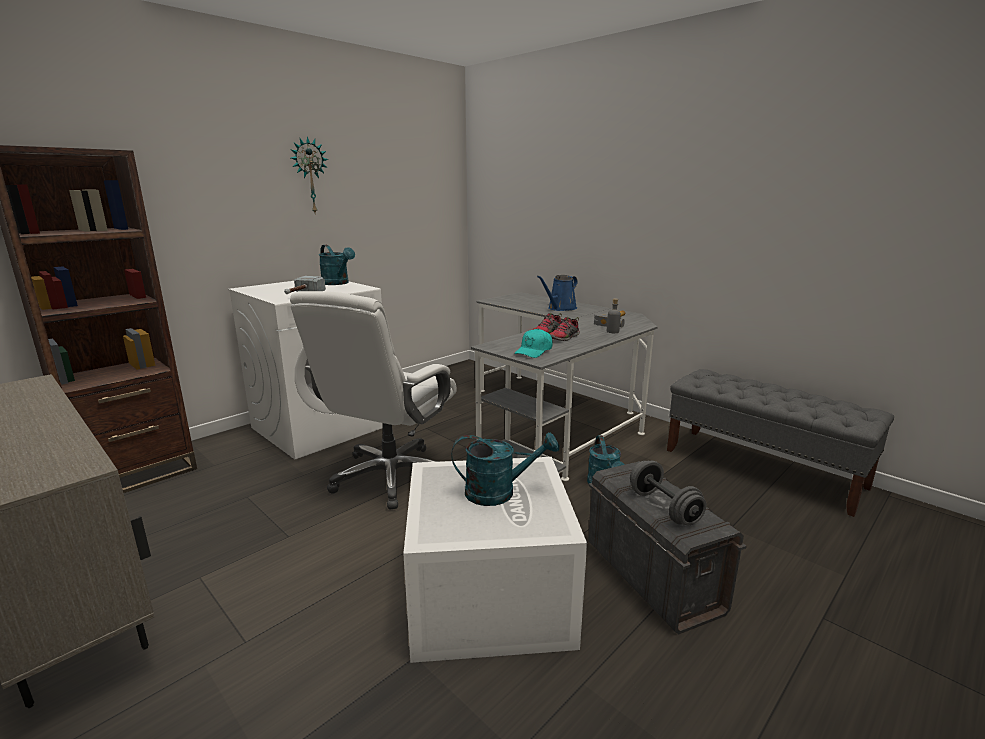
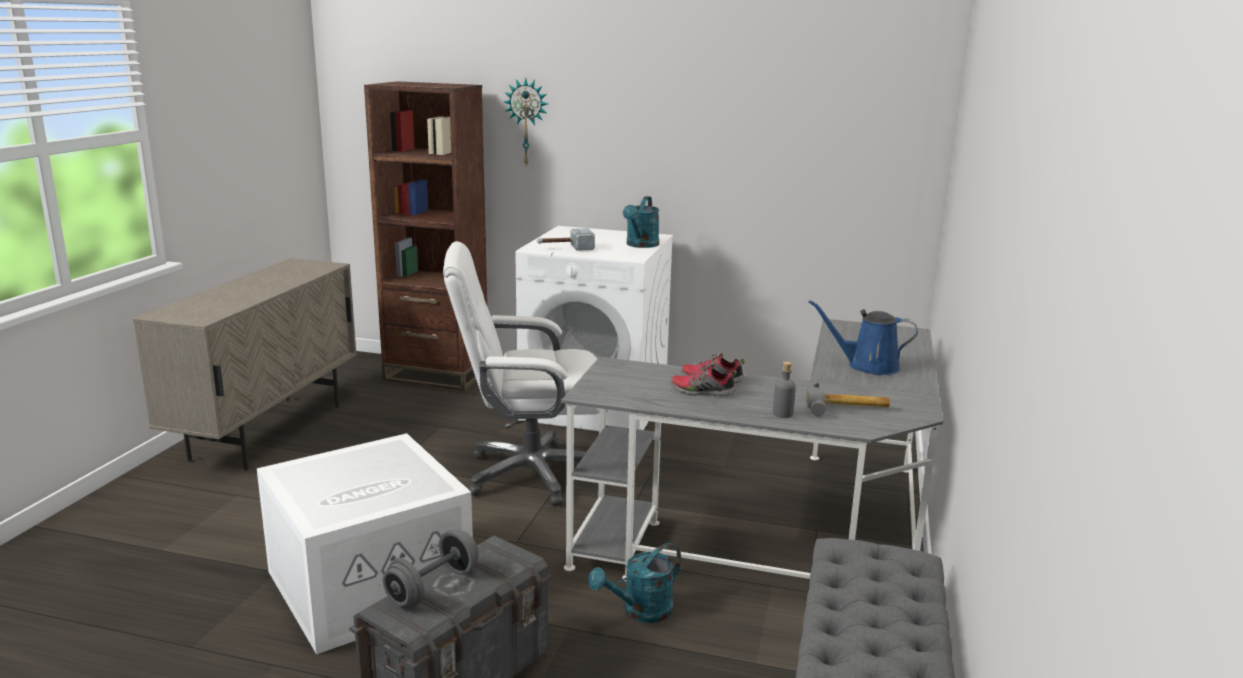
camera: 60 degrees right, 0 degrees up
(309, 176) = (675, 110): wall clock -> wall clock (527, 122)
(499, 492) = (373, 482): turquoise watering can -> none
(534, 351) = (617, 386): turquoise cap -> none

